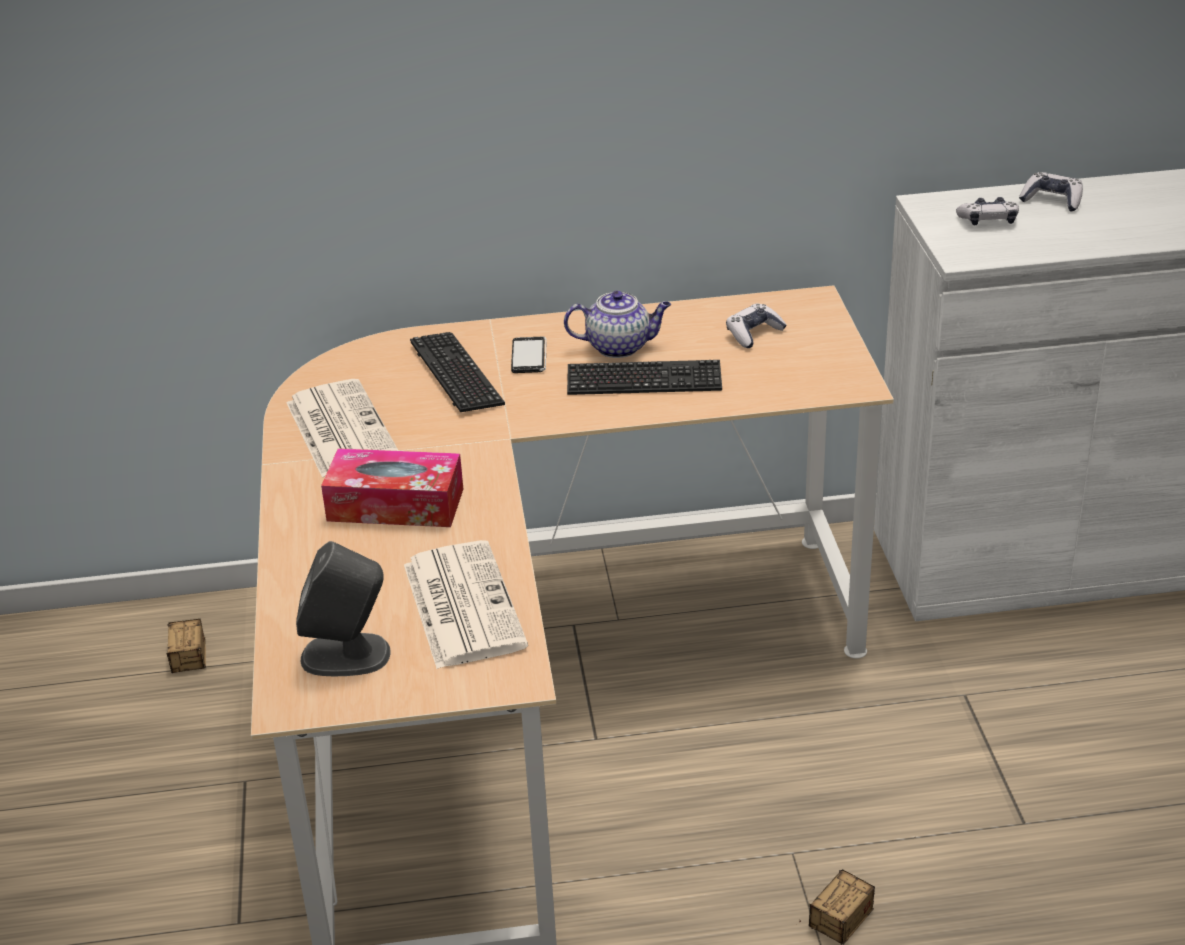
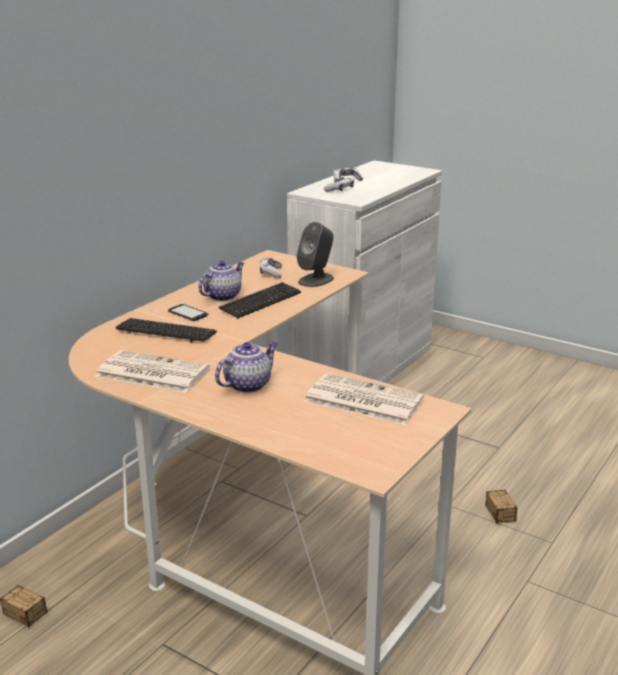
camera: 50 degrees left, 10 degrees down
(347, 655) = (356, 442): grey speaker -> grey speaker (316, 280)
(395, 505) = (248, 385): tissue box -> teapot

